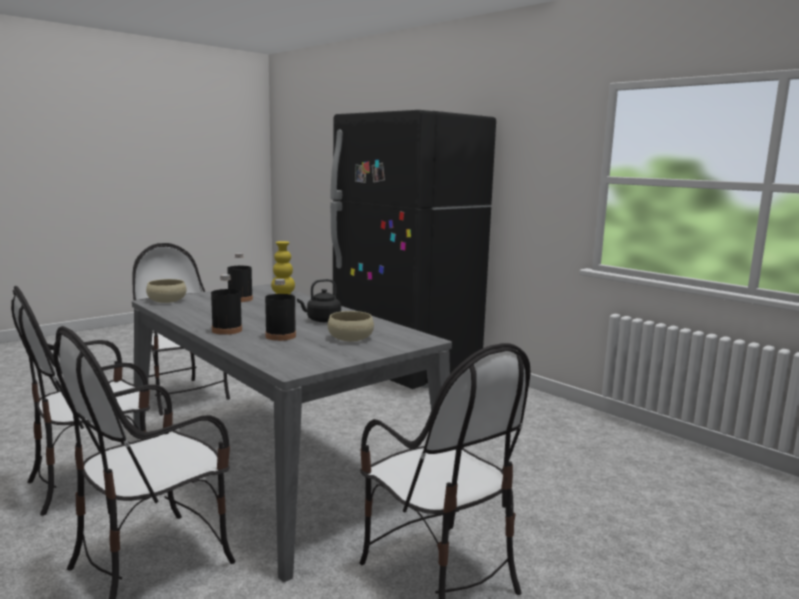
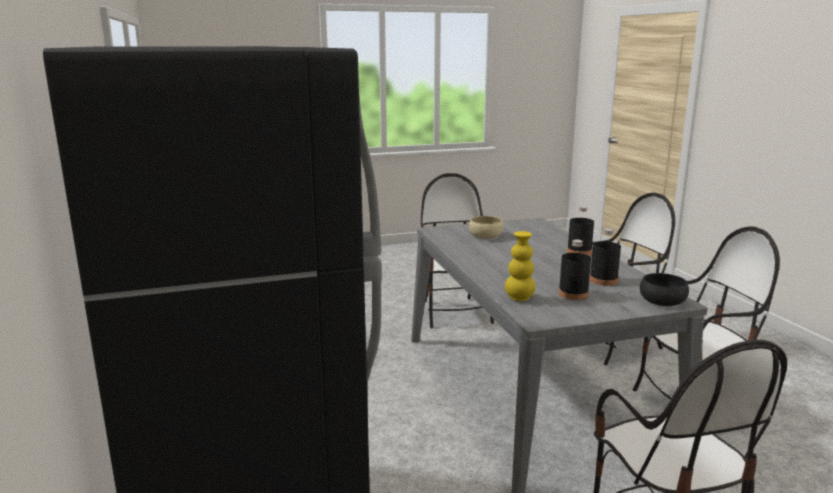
camera: 155 degrees left, 5 degrees up
(167, 300) = (662, 301): beige bowl -> black bowl
(280, 336) = (536, 242): black bottle -> black bottle (603, 280)
(321, 320) = (496, 254): black kettle -> none

